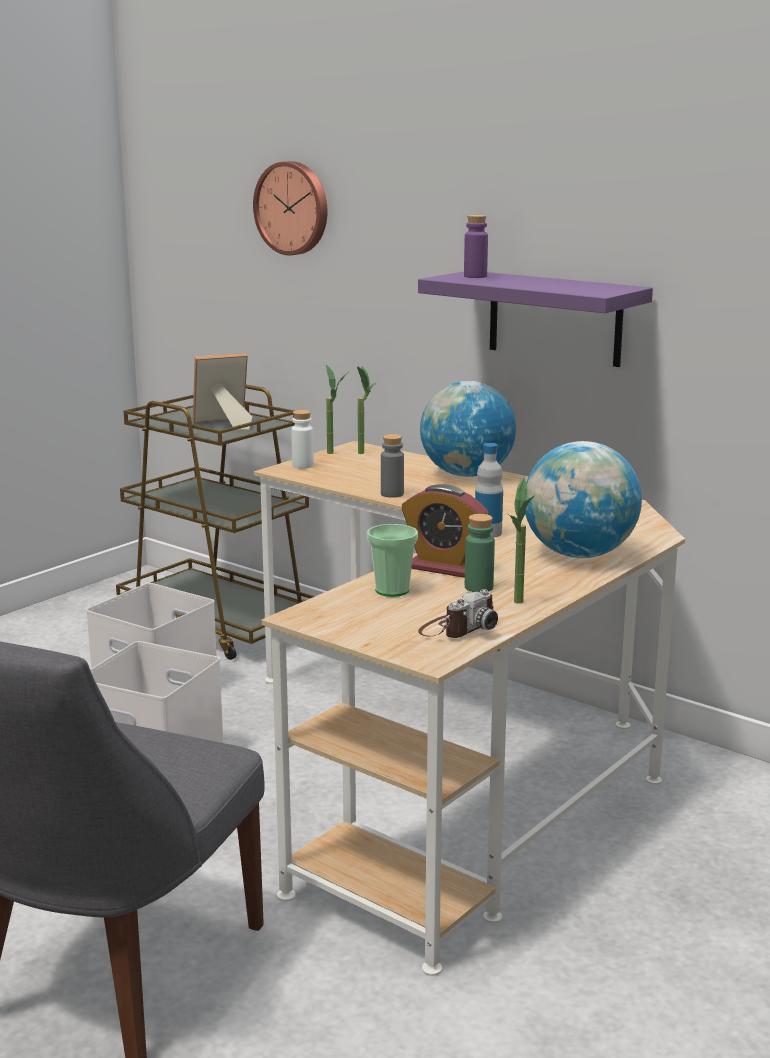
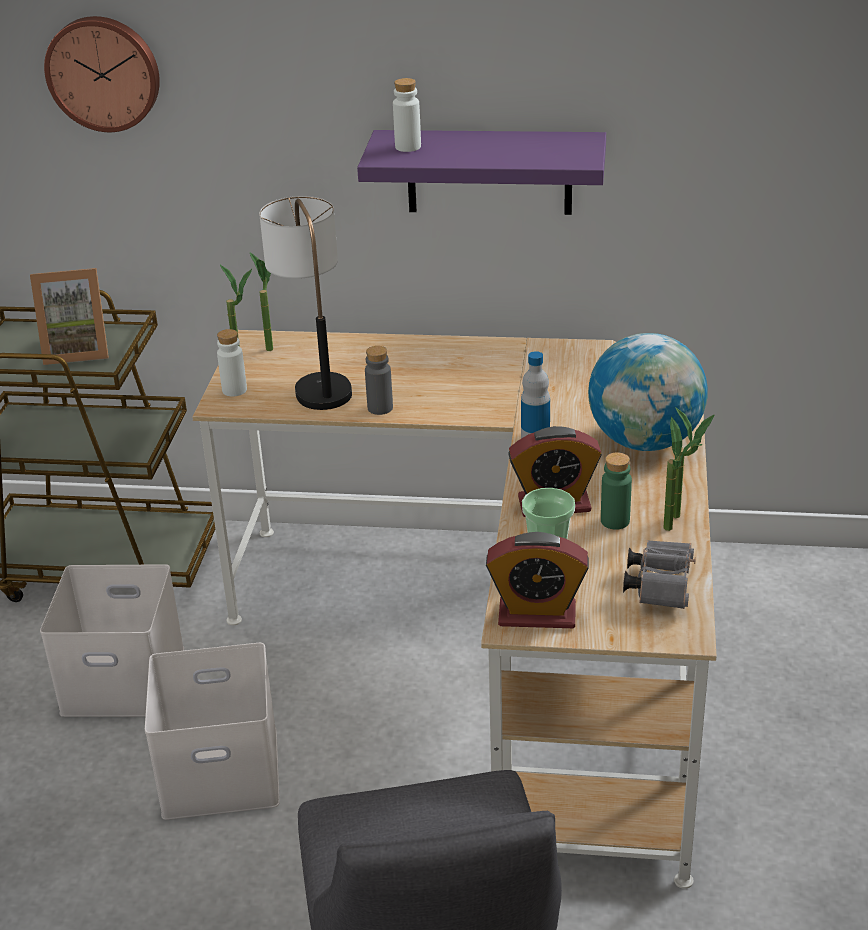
camera: 30 degrees left, 15 degrees up
(223, 424) = (77, 350): picture frame -> picture frame turned 135 degrees counterclockwise
(328, 616) = (537, 615): none -> alarm clock
(370, 472) = (316, 378): none -> table lamp
(457, 628) = (660, 585): camera -> grey binoculars
(466, 475) = (415, 353): globe -> none
(475, 276) = (408, 147): purple bottle -> white bottle
(544, 599) = (685, 516): none -> potted plant

